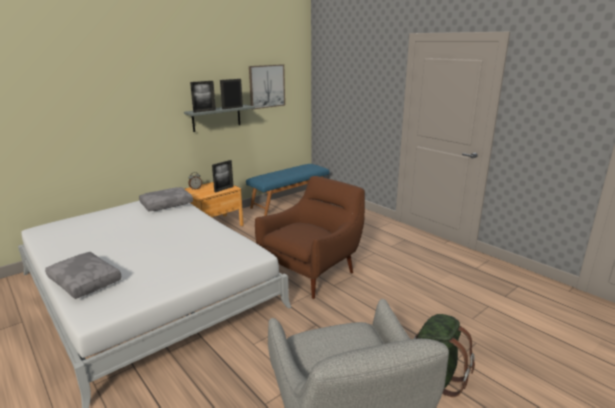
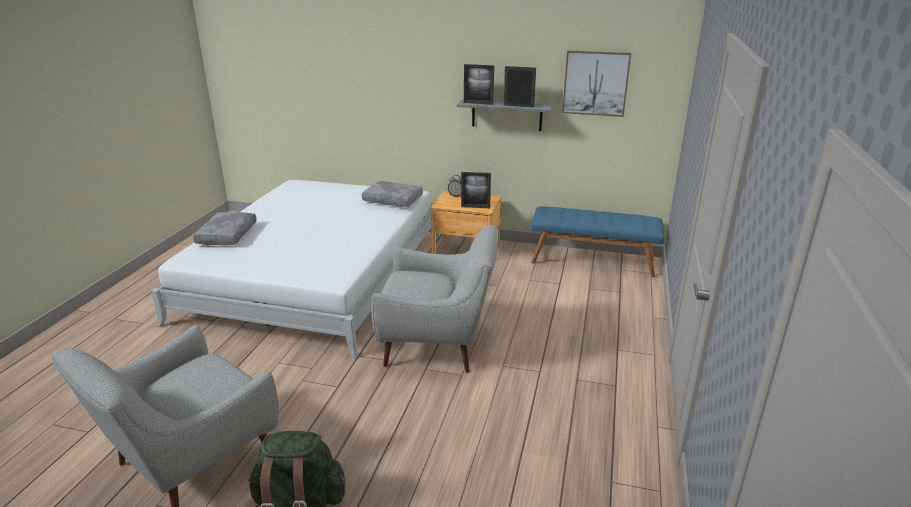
camera: 55 degrees right, 5 degrees up
(312, 272) = (438, 344): brown armchair -> grey armchair

